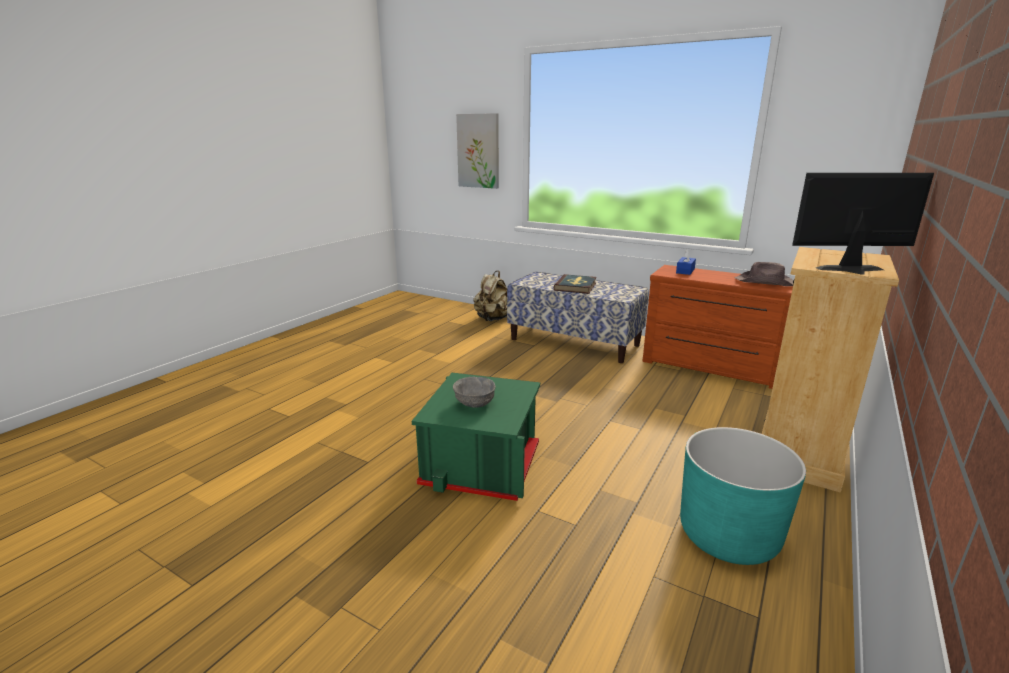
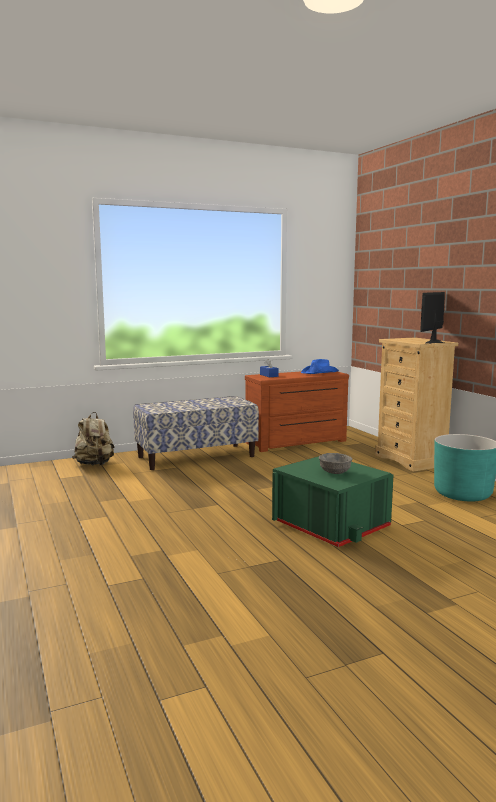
camera: 55 degrees left, 10 degrees down
(478, 151) = (41, 293): picture -> none
(575, 286) = (197, 405): book -> none
(765, 282) = (320, 372): brown hat -> blue hat

